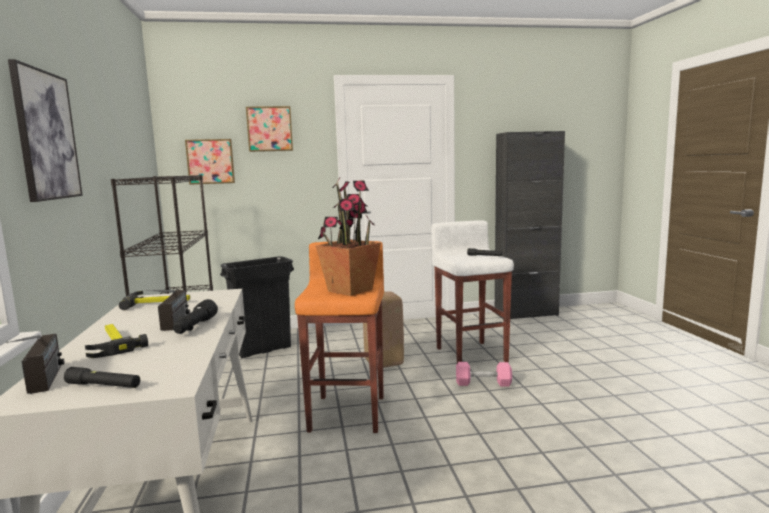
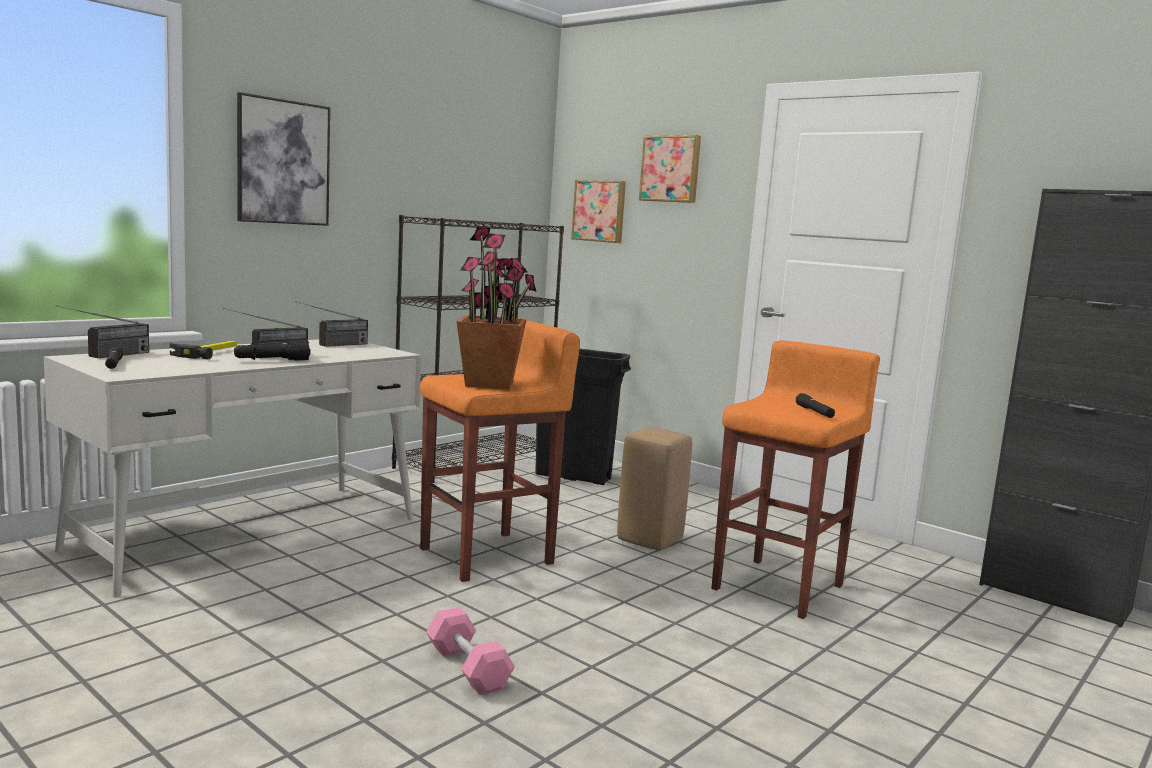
camera: 50 degrees right, 0 degrees up
(158, 303) = (332, 345): hammer -> radio
(471, 354) = (780, 587): white stool -> orange stool
(483, 383) = (692, 615): pink dumbbell -> pink dumbbell (468, 668)

